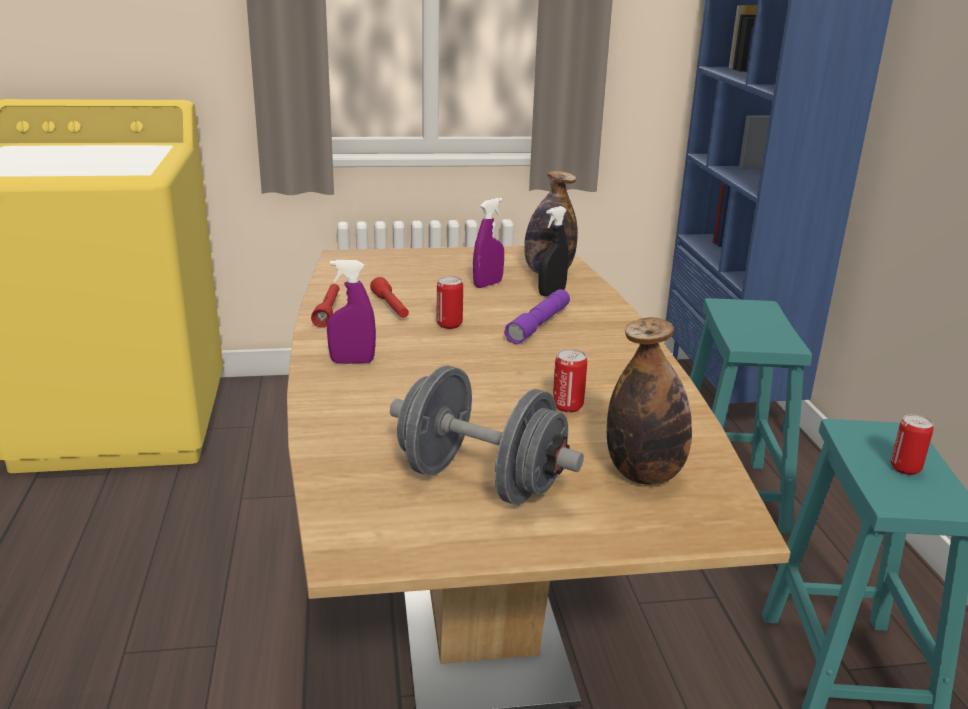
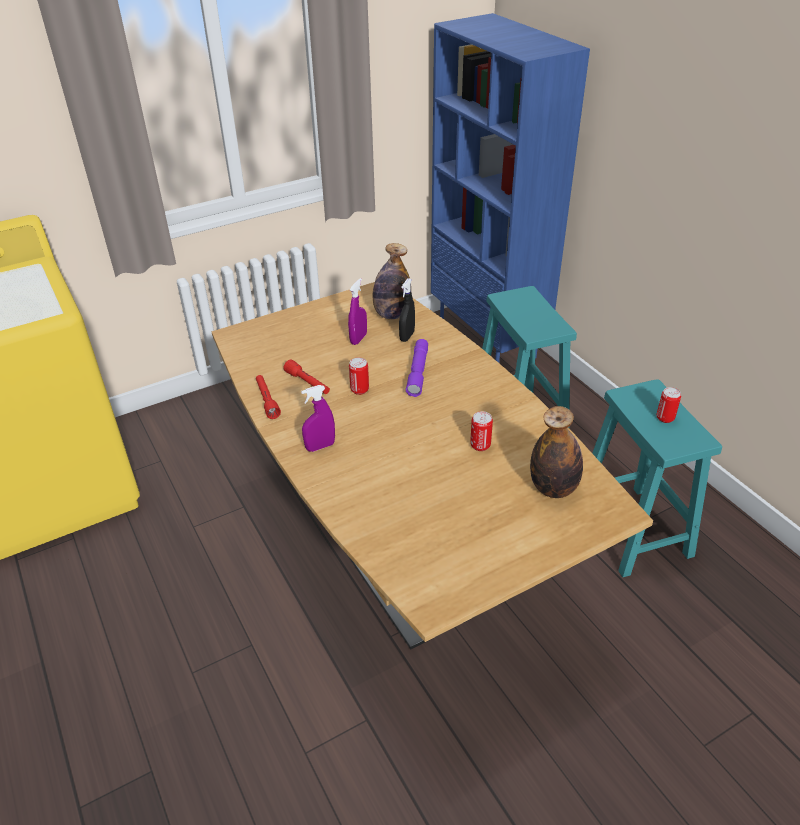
camera: 20 degrees left, 15 degrees up
(481, 481) = (468, 525): grey dumbbell -> none

